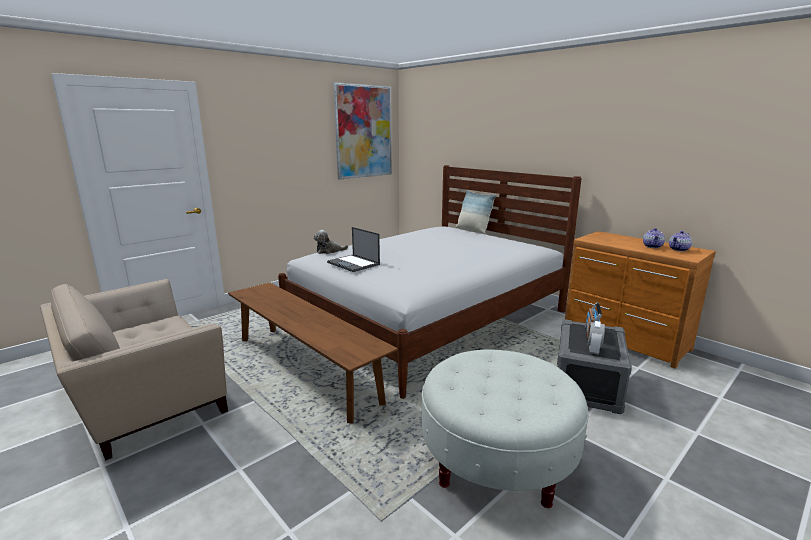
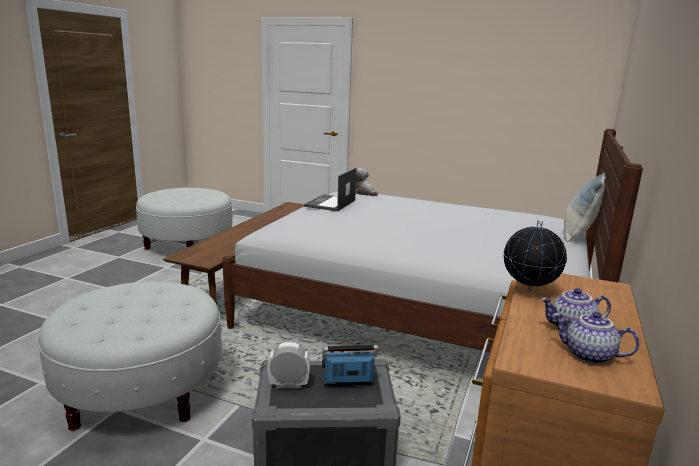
camera: 65 degrees right, 0 degrees up
(143, 400) = (187, 245): beige armchair -> white ottoman
(364, 132) = (549, 72): picture -> none
(610, 244) = (529, 291): none -> globe

